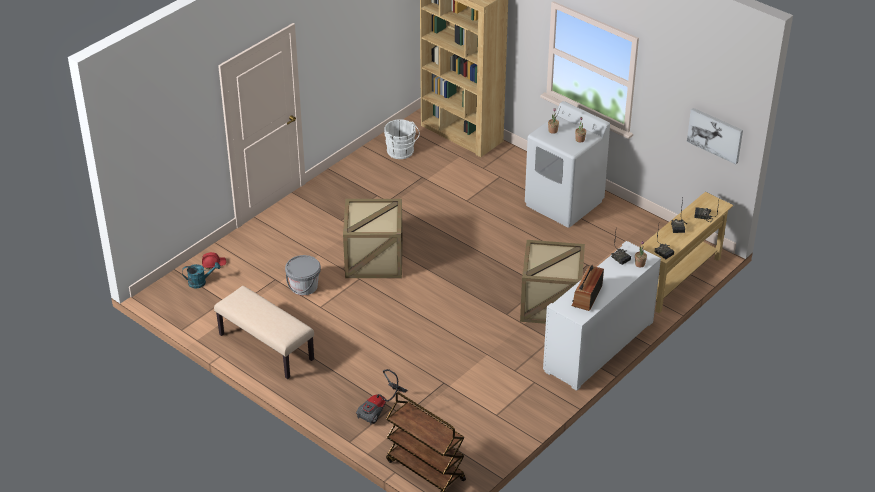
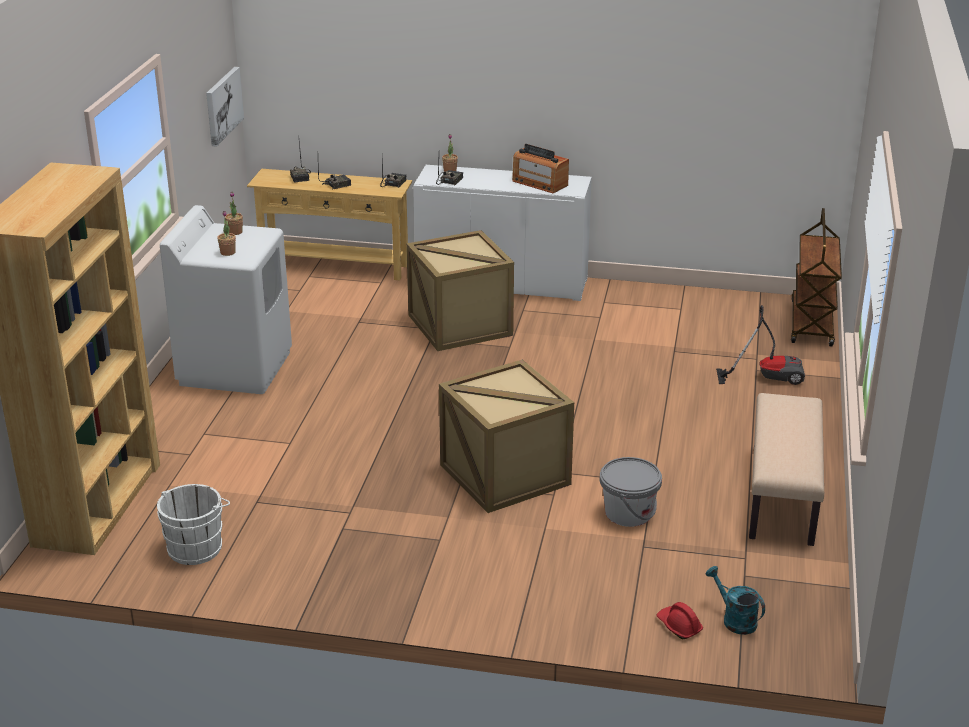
camera: 120 degrees left, 10 degrees down
(587, 296) = (539, 183): radio -> radio turned 45 degrees clockwise

